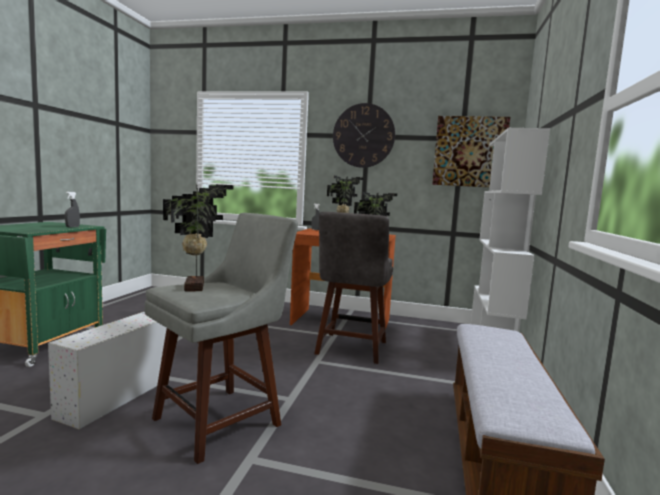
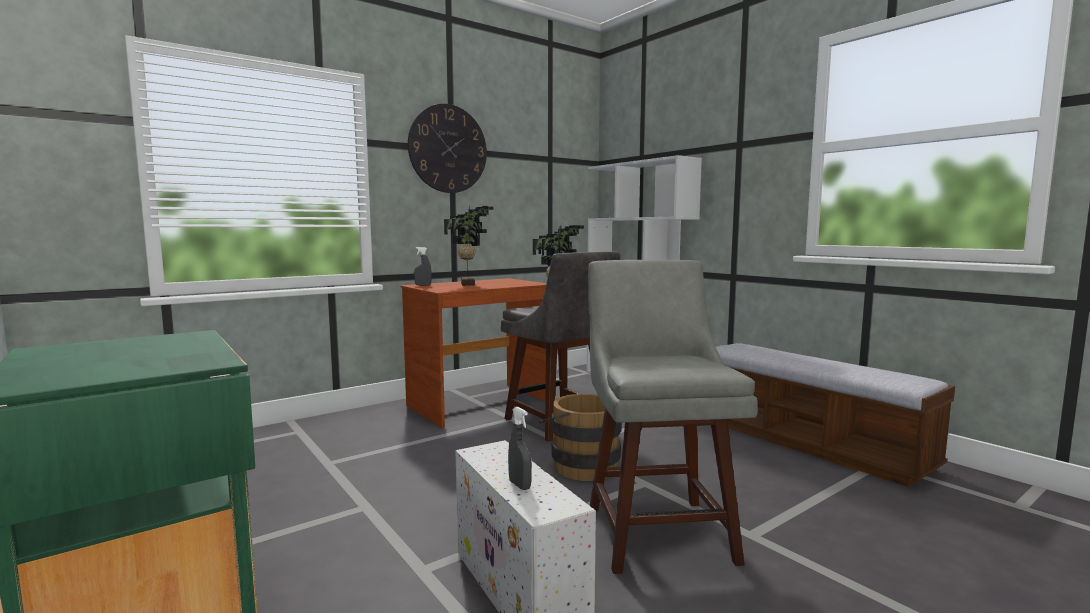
camera: 50 degrees left, 0 degrees up
(72, 227) = (188, 341): grey spray bottle -> grey spray bottle (519, 485)
(197, 287) = (649, 365): potted plant -> none
(291, 372) = (580, 465): none -> brown bucket
(469, 152) = (559, 174): picture -> none

